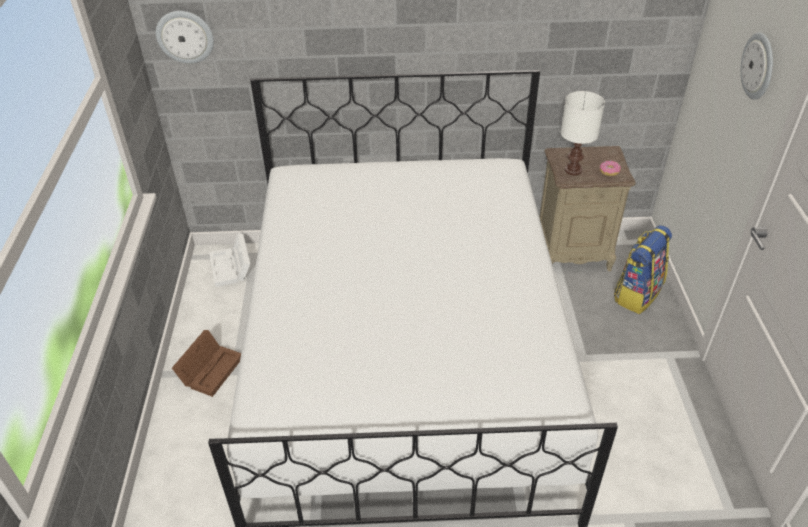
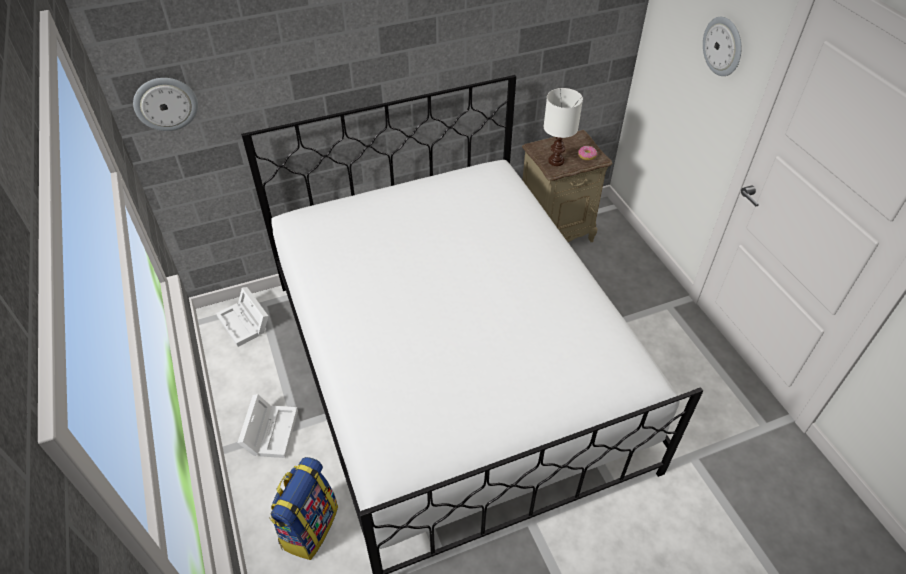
camera: 20 degrees left, 5 degrees up
(211, 368) = (271, 430): brown storage box -> white storage box
(637, 294) = (622, 257): backpack -> backpack (309, 526)

